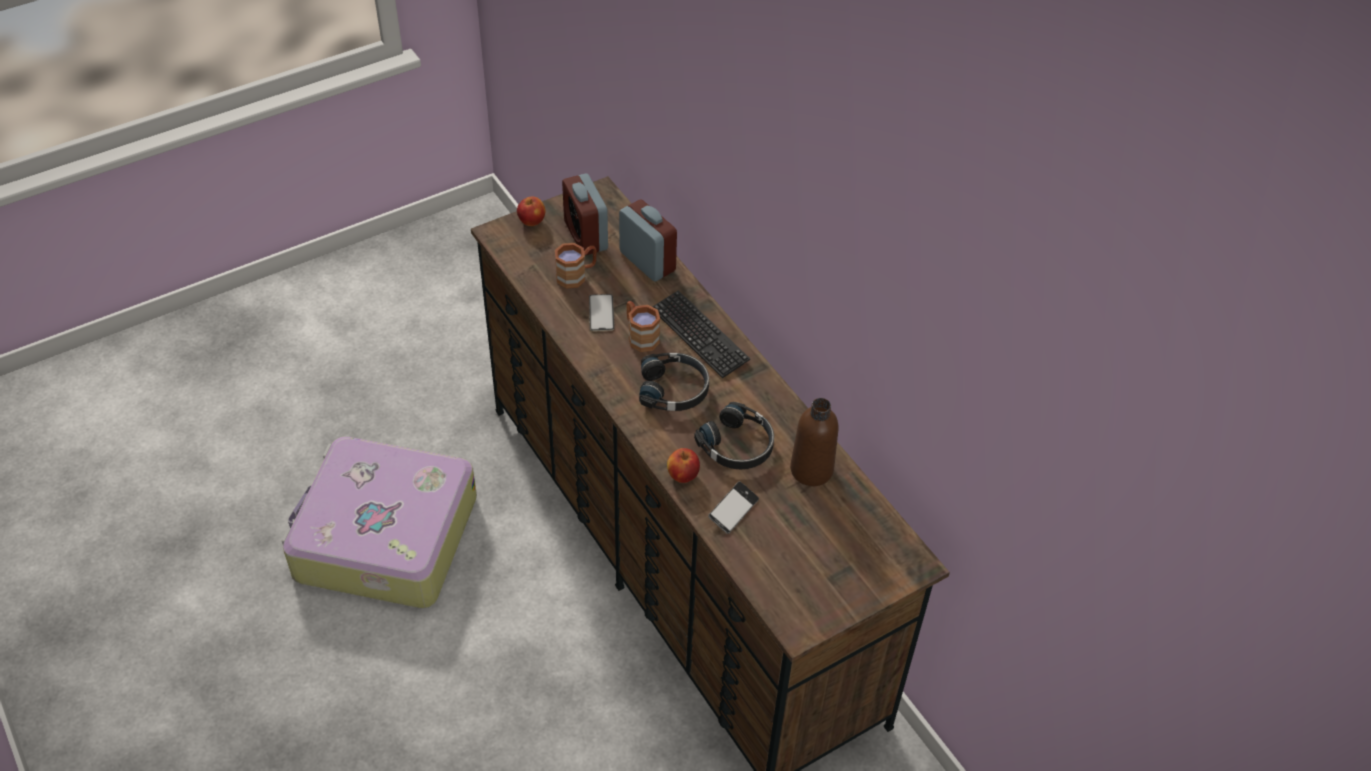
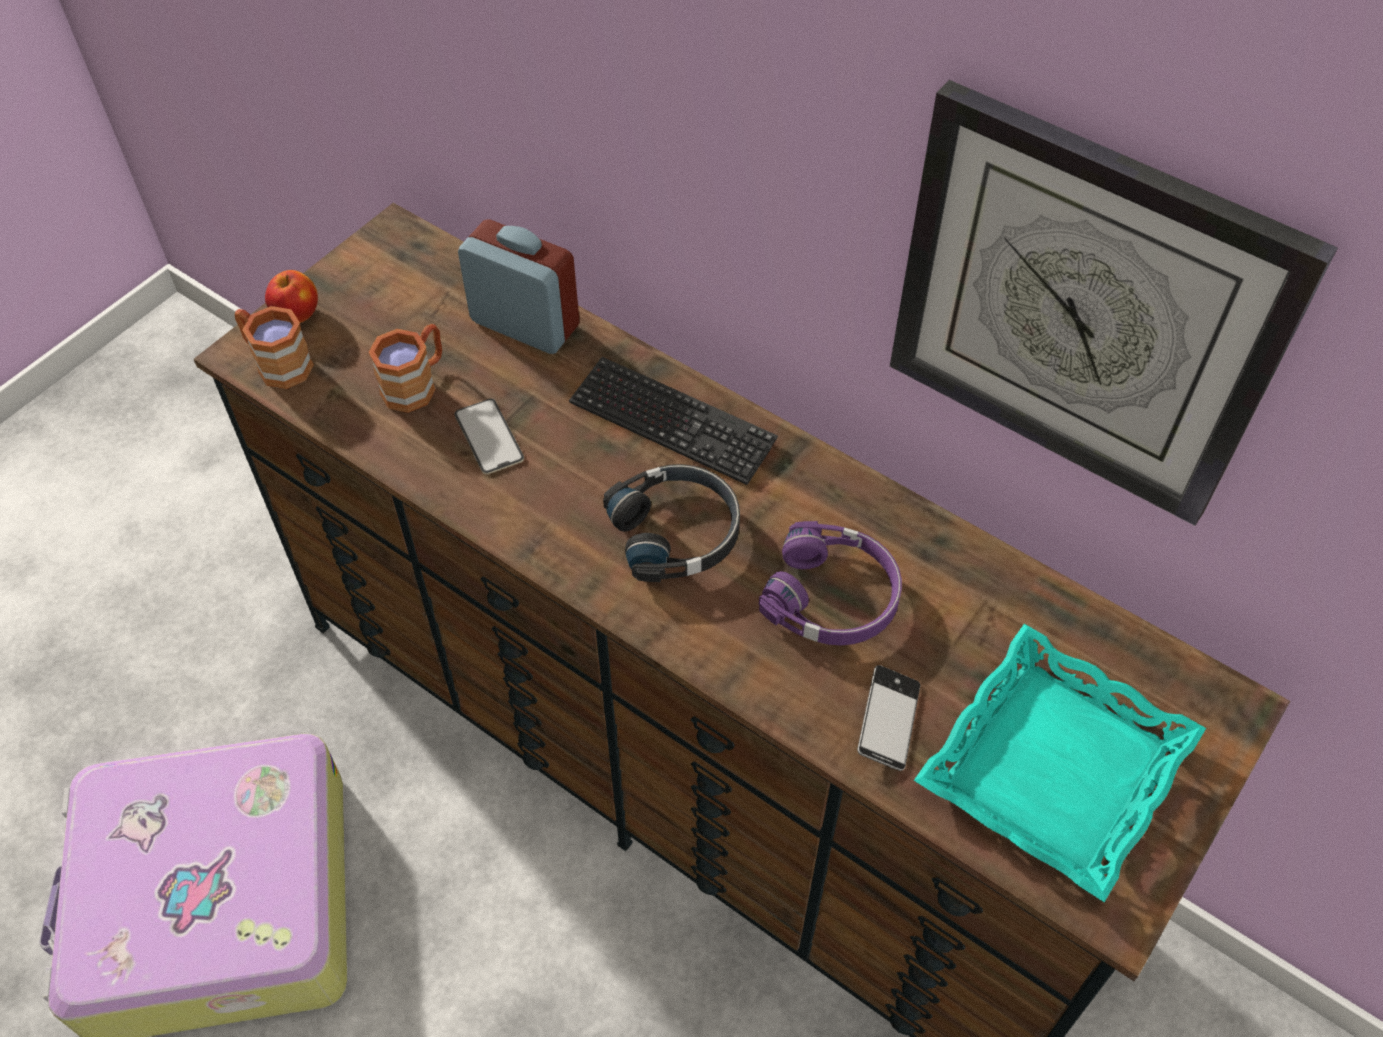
camera: 20 degrees left, 5 degrees up
(586, 235) = (401, 311): alarm clock -> none
(640, 336) = (574, 456): brown mug -> brown mug (277, 363)
(682, 475) = (770, 687): apple -> none
(738, 445) = (833, 597): black headphones -> purple headphones
(805, 557) = (1053, 765): none -> turquoise tray
(811, 470) = (975, 597): brown bottle -> none
(874, 323) = (1084, 309): none -> wall clock

